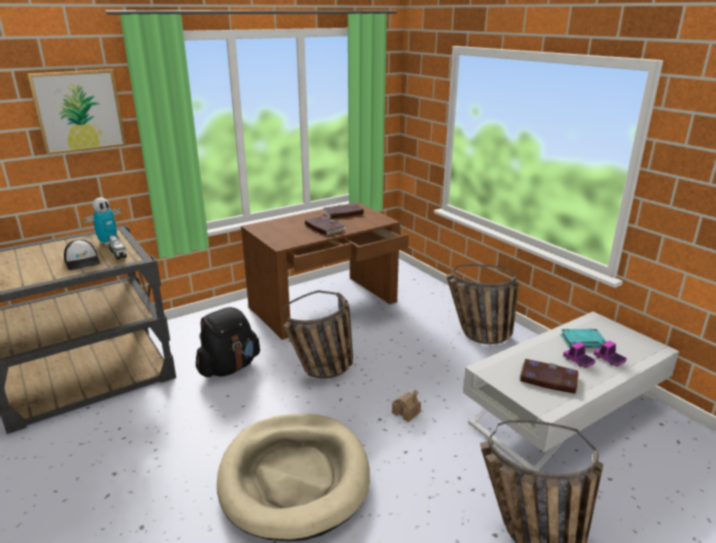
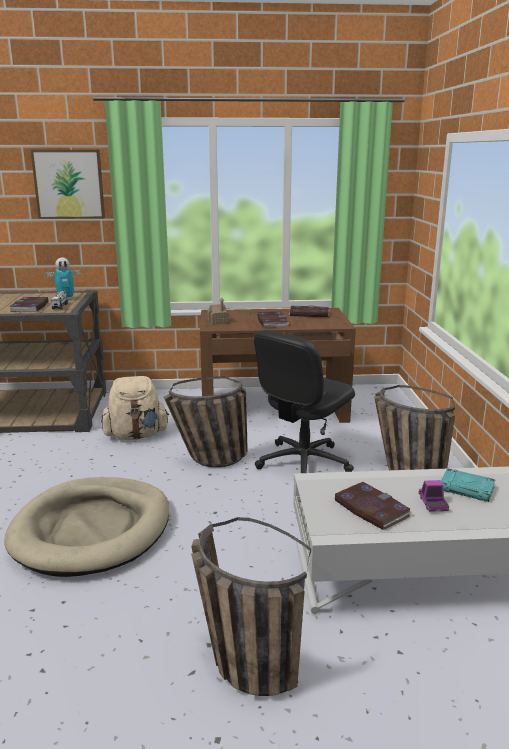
camera: 30 degrees right, 5 degrees down
(83, 261) = (30, 307): cap -> book
(229, 367) = (136, 435): black backpack -> beige backpack
(400, 350) = (303, 463): none -> black office chair
(406, 412) = (246, 515): toy house -> toy house (218, 321)
(609, 359) = (475, 514): toy truck -> none

